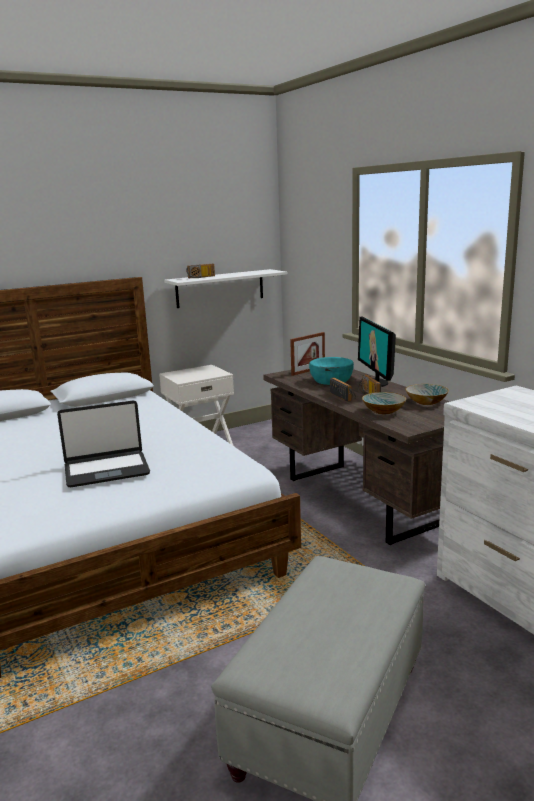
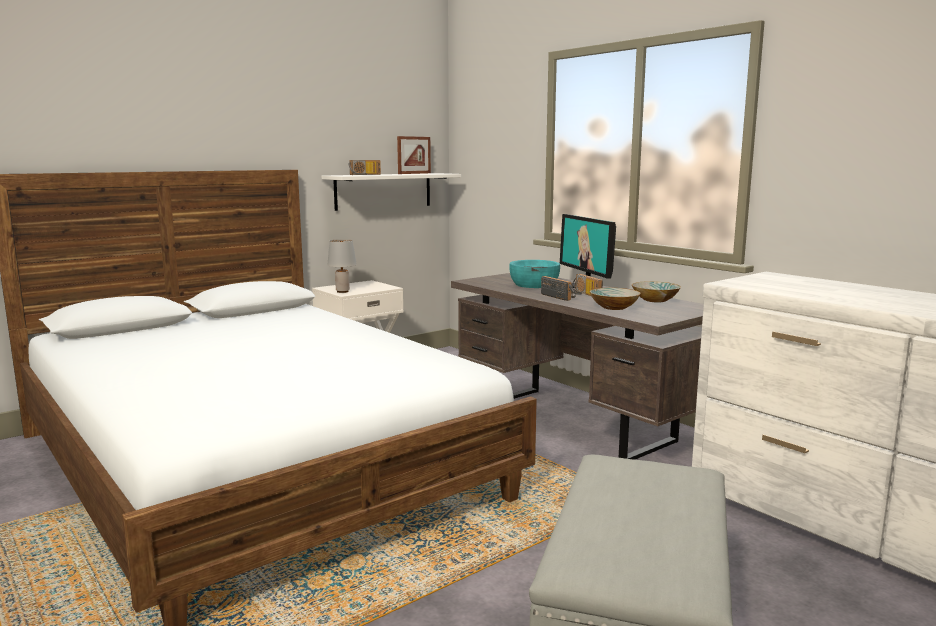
camera: 10 degrees left, 5 degrees down
(106, 470) = (298, 372): laptop -> none
(181, 378) = (342, 291): none -> grey table lamp
(308, 371) = (501, 278): picture frame -> picture frame (414, 173)

